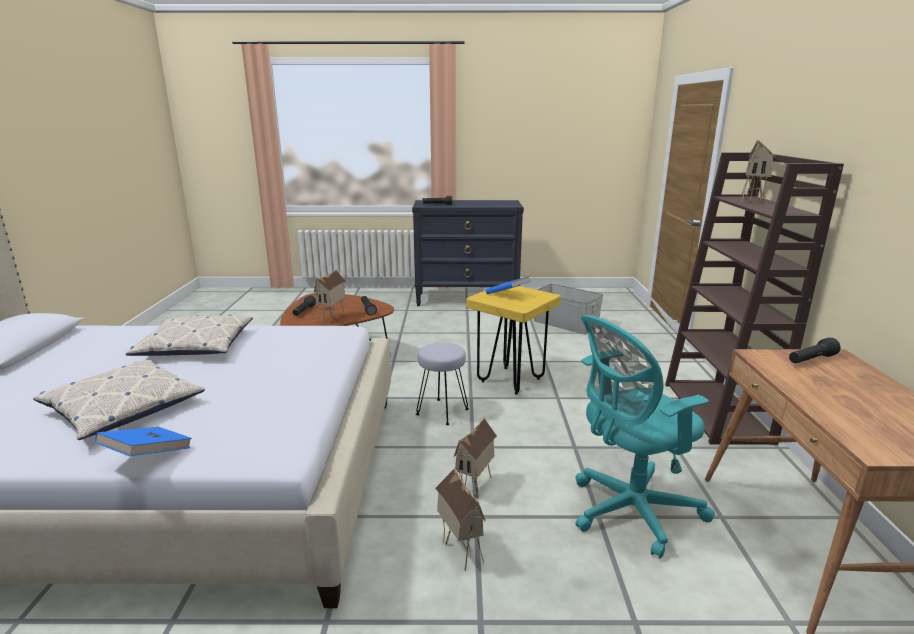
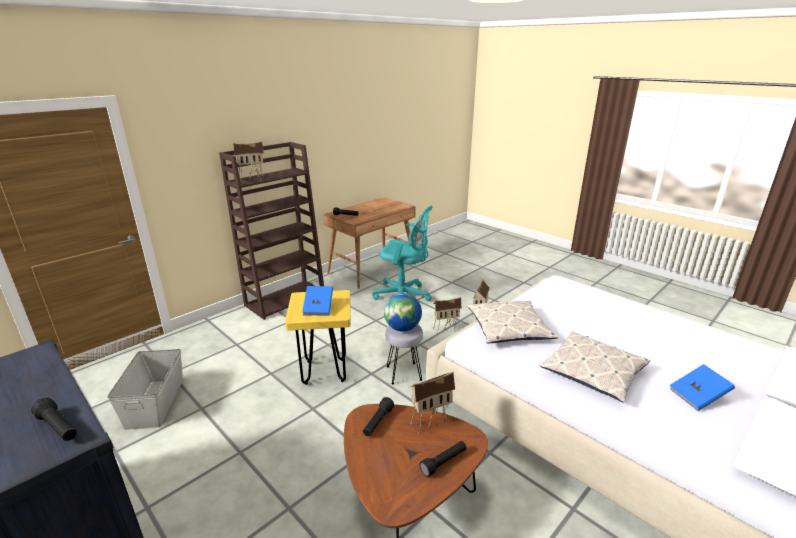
camera: 135 degrees left, 5 degrees up
(123, 408) = (637, 329): pillow -> pillow (509, 328)
(148, 456) = (616, 298): blue book -> blue book (698, 396)
(443, 349) = (402, 328): none -> globe

